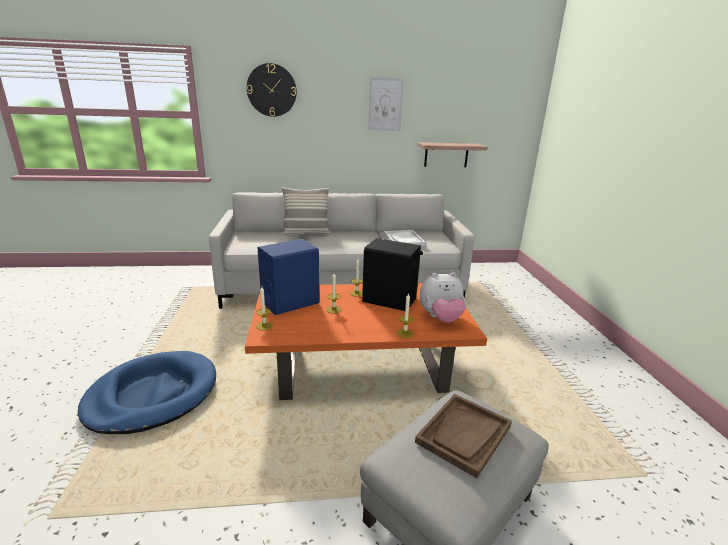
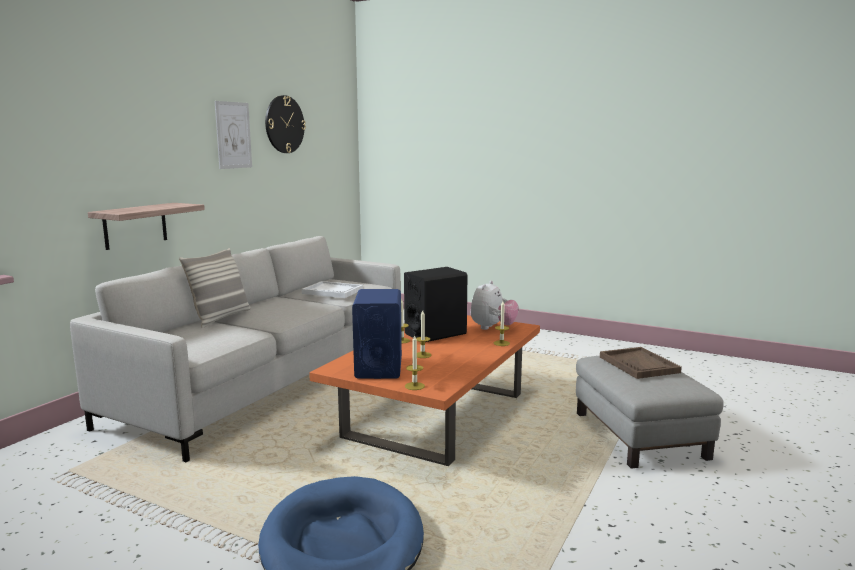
camera: 55 degrees left, 10 degrees down
(271, 90) = (99, 119): wall clock -> wall clock (284, 124)
(446, 155) = (294, 191): shelf -> shelf (135, 225)

